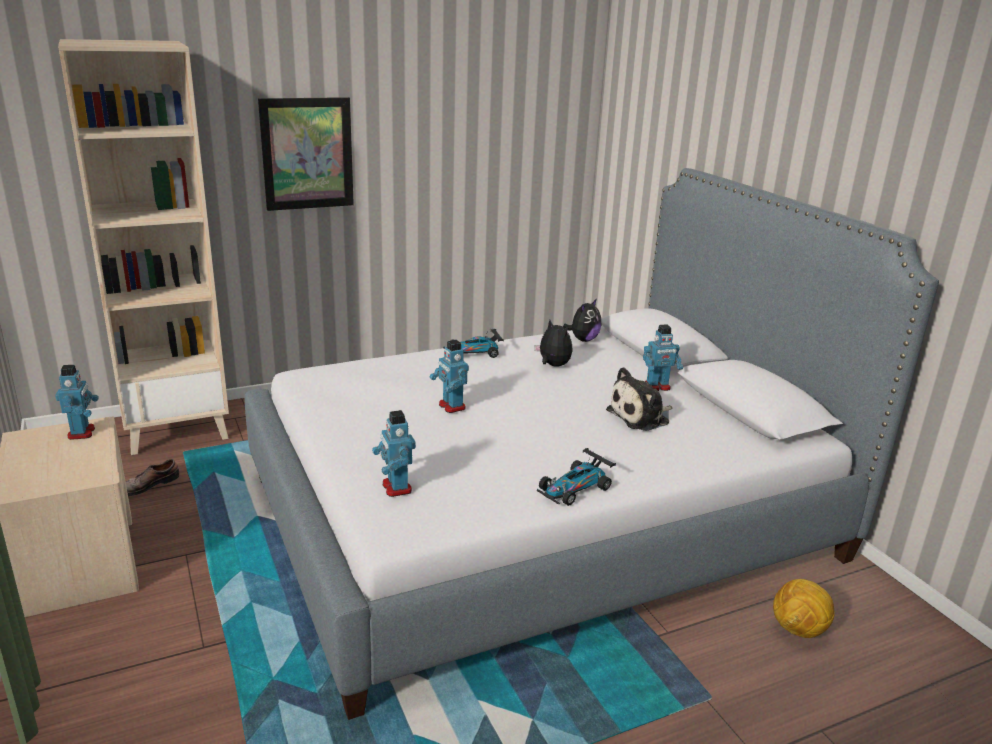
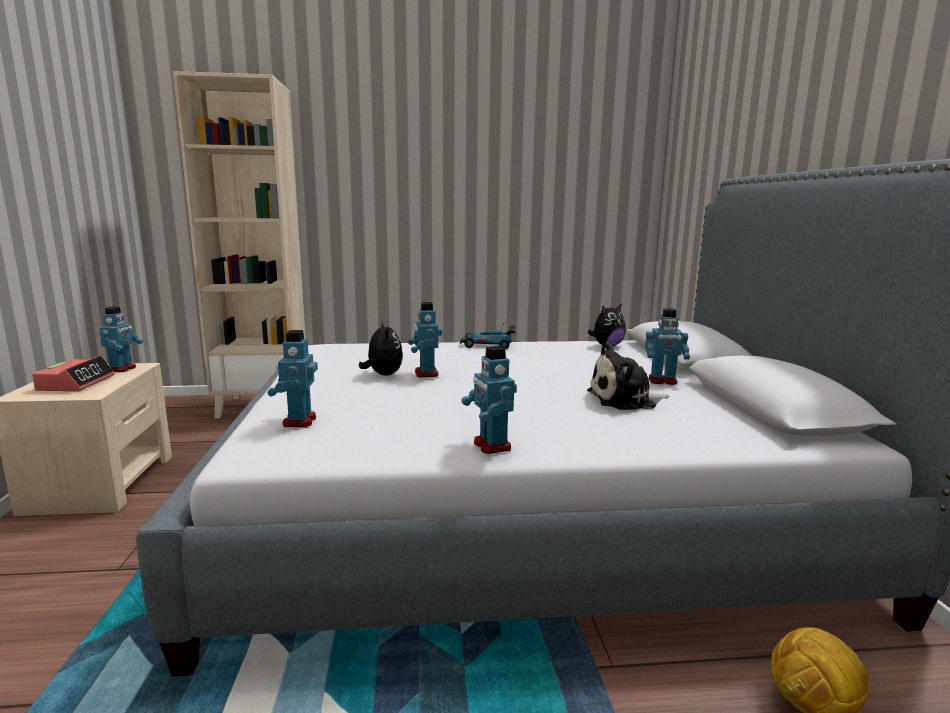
camera: 20 degrees right, 10 degrees down
(57, 463) = (76, 383): none -> alarm clock
(148, 484) = (206, 438): shoe -> none
(307, 154) = (391, 188): picture -> none
(552, 365) = (559, 358): plush toy -> plush toy (383, 374)
(574, 488) = (491, 446): toy car -> toy robot

